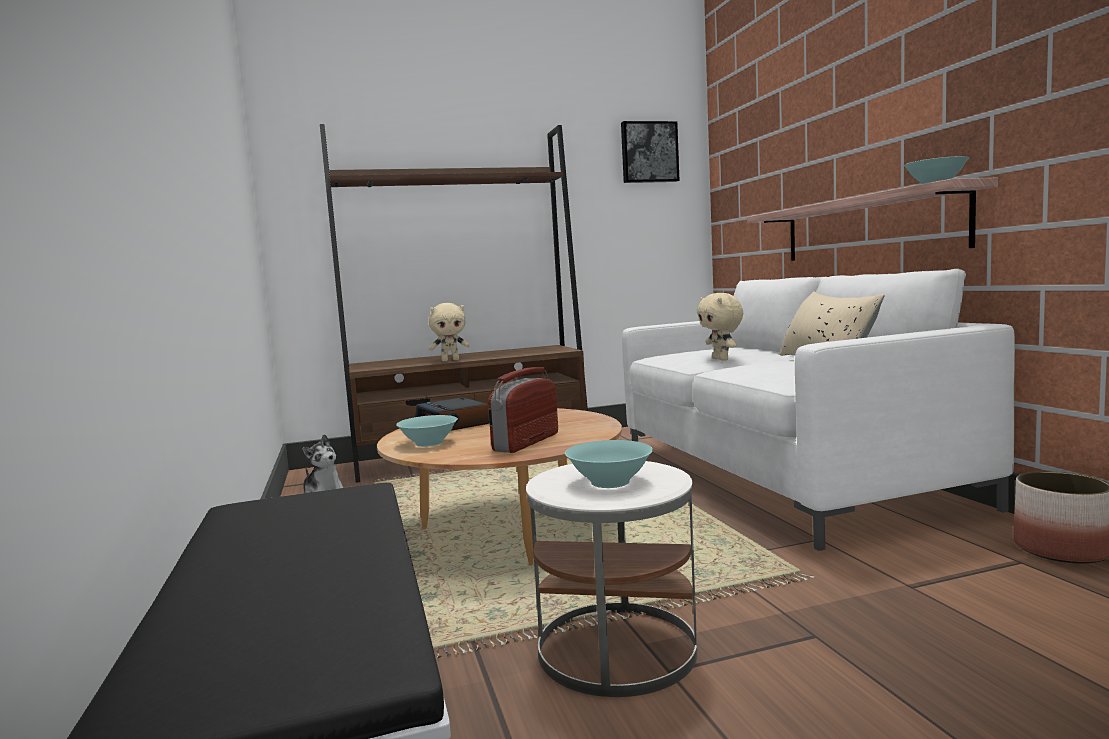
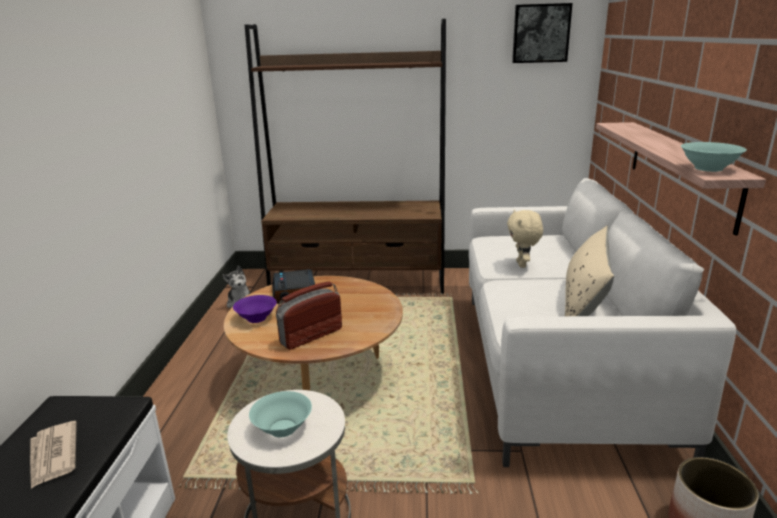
camera: 20 degrees right, 15 degrees up
(307, 536) = (53, 456): none -> newspaper
(428, 443) = (256, 318): turquoise bowl -> purple bowl
(450, 360) = (338, 215): beige plush toy -> none

